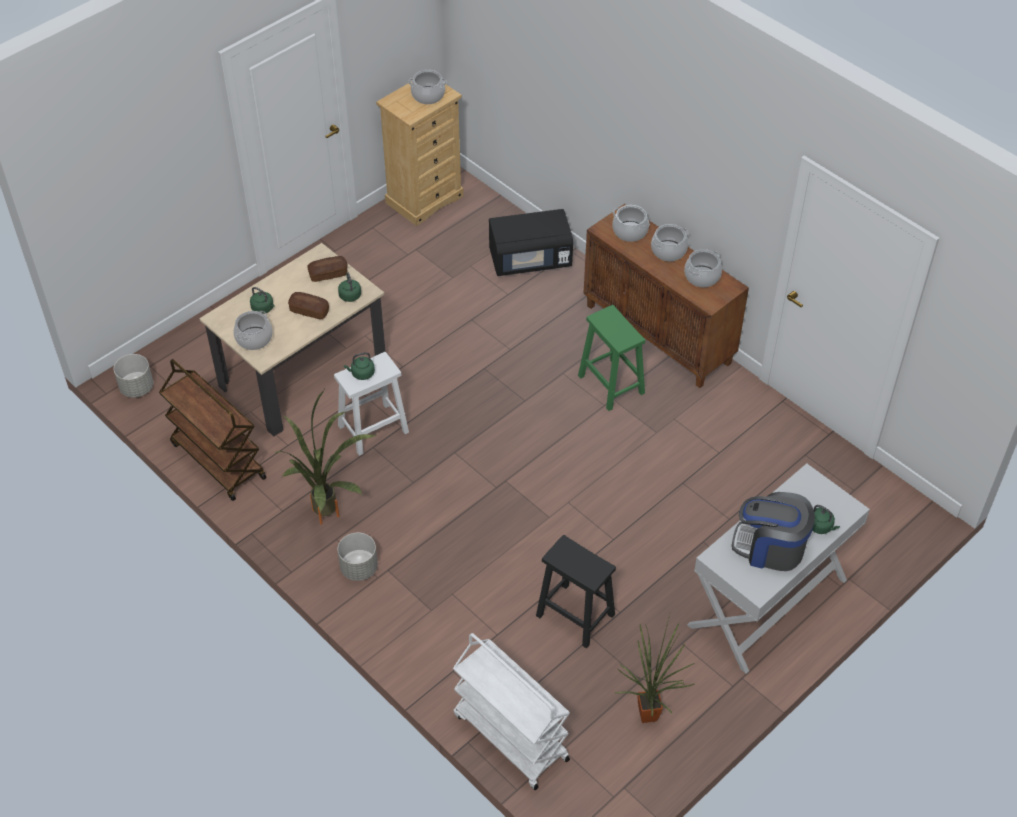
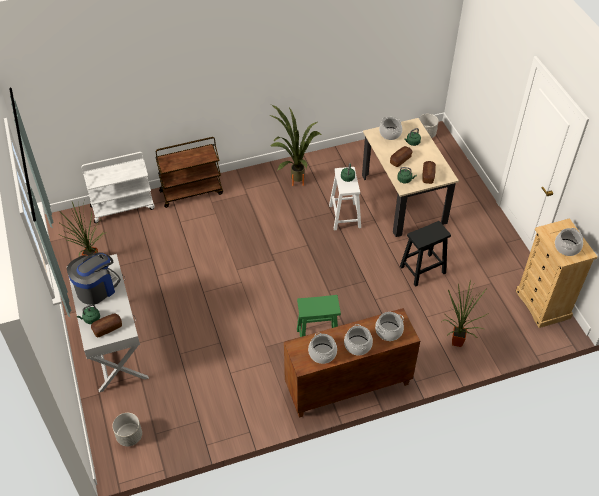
camera: 115 degrees right, 0 degrees up
(217, 461) = (357, 151): brown cart -> brown cart (191, 192)
(359, 568) = (255, 184): grey planter -> grey planter (129, 436)
(530, 260) = (454, 342): black microwave -> potted plant
(574, 614) = (169, 256): black stool -> black stool (423, 269)
(820, 500) = (107, 328): none -> bread

